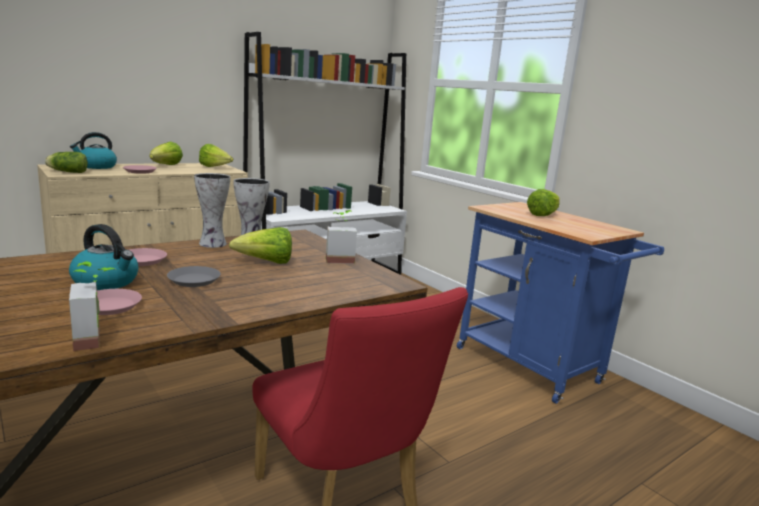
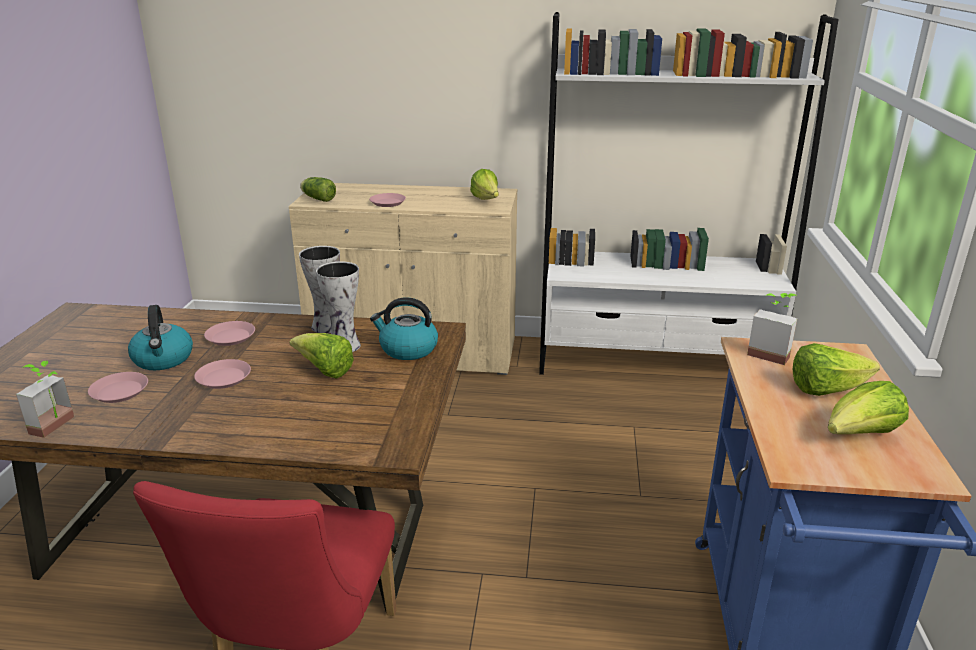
camera: 45 degrees right, 10 degrees up
(96, 166) = (361, 190): kettle -> kettle (407, 349)
(166, 165) = (436, 192): lettuce -> lettuce (860, 435)
(193, 280) = (223, 378): grey plate -> pink plate
(339, 259) = (407, 387): potted plant -> potted plant (770, 353)

